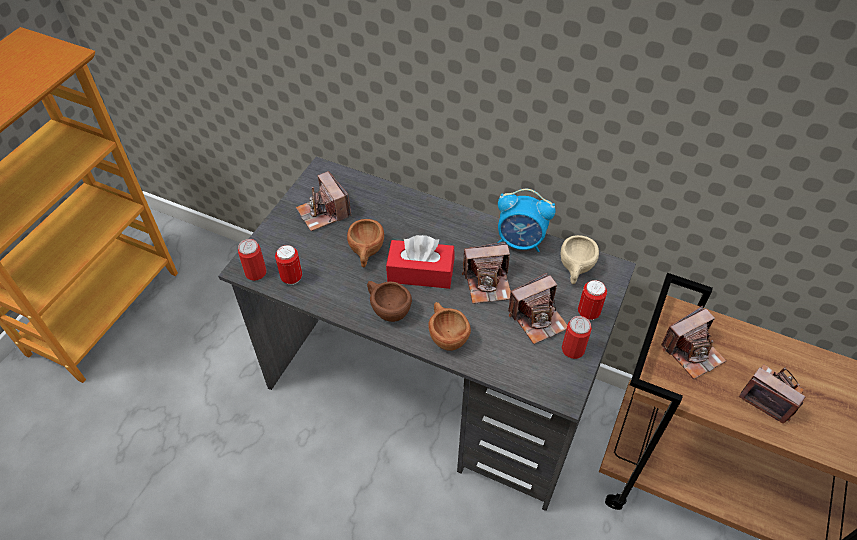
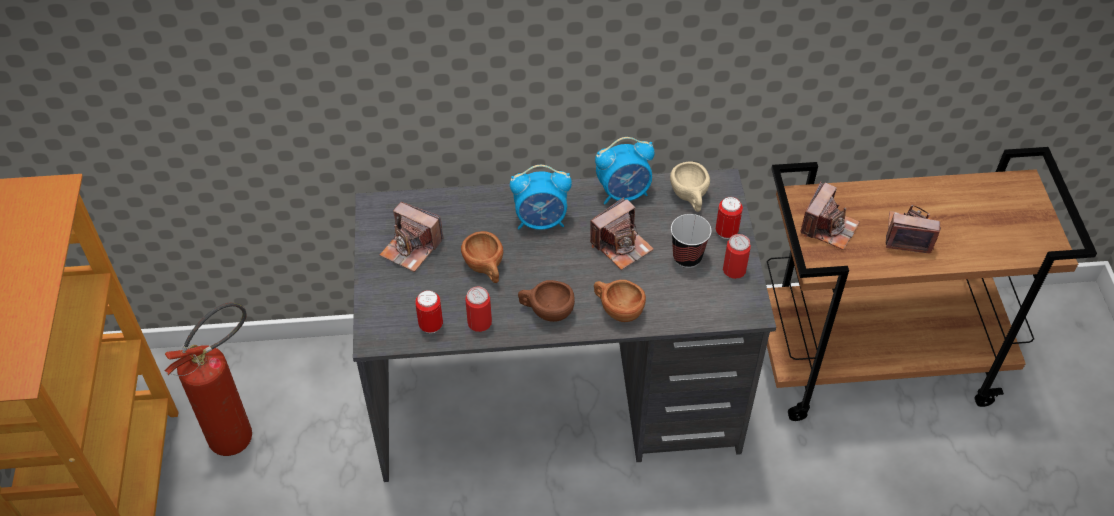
camera: 30 degrees left, 0 degrees up
(204, 305) = (241, 431): none -> fire extinguisher
(255, 272) = (390, 337): can -> can (479, 322)
(420, 272) = (552, 263): red tissue box -> none
(437, 235) = (541, 221): none -> alarm clock
(538, 319) = (687, 257): camera -> cup

